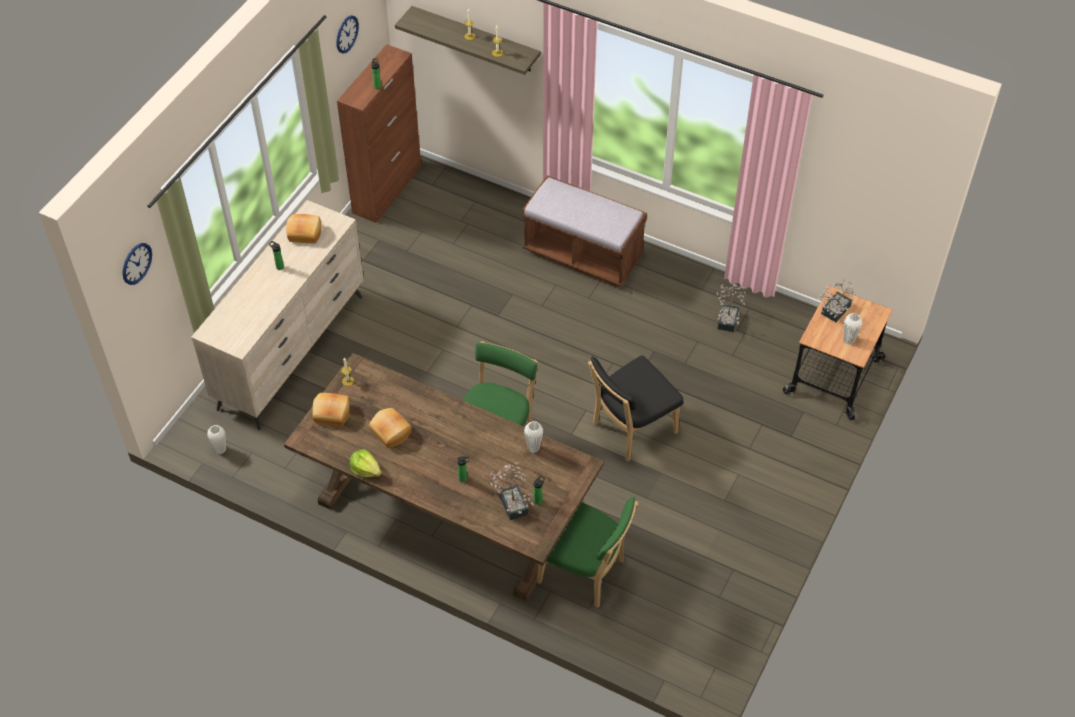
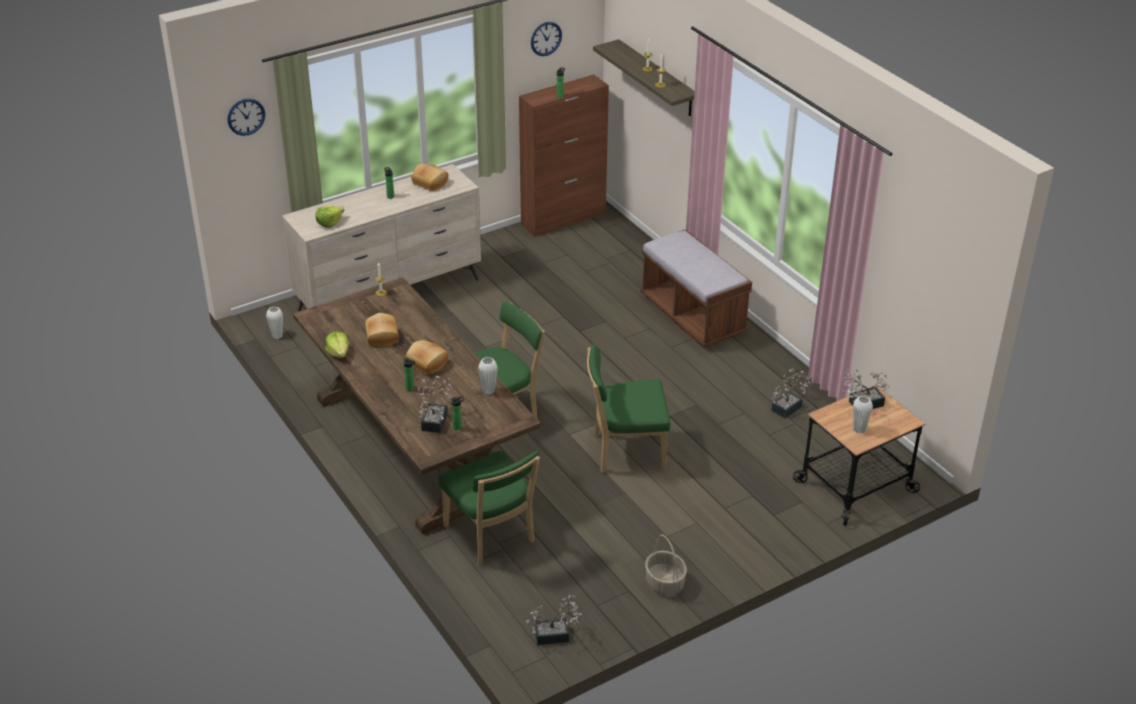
camera: 30 degrees right, 15 degrees down
(246, 325) = (329, 222): none -> lettuce
(331, 414) = (347, 308): bread -> bread (426, 364)
(631, 429) = (625, 451): black chair -> green chair
(708, 643) = (556, 635): none -> potted plant
(754, 546) = (664, 582): none -> basket

